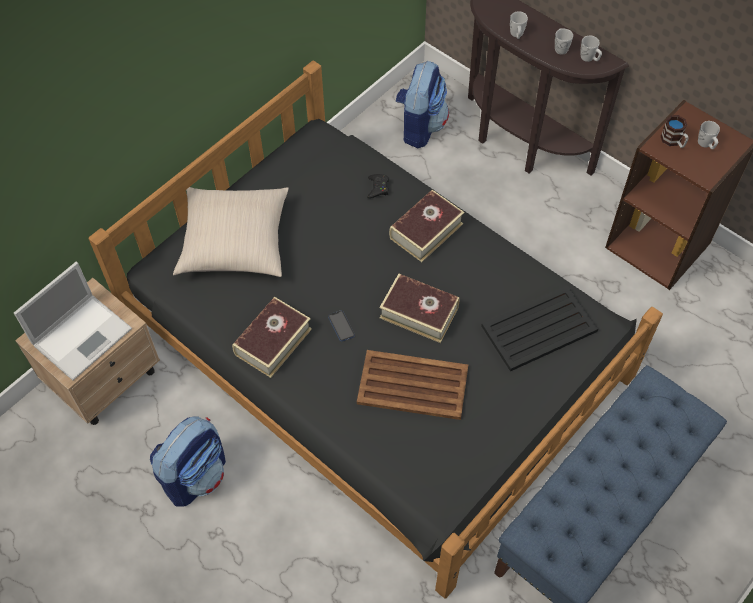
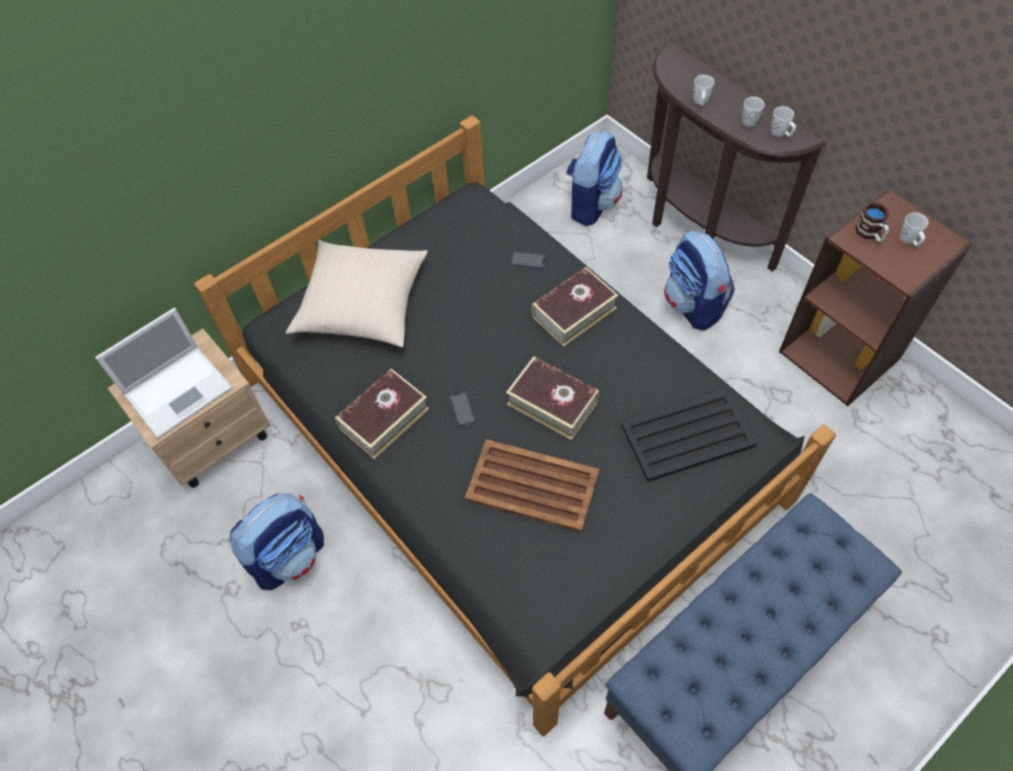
camera: 10 degrees right, 0 degrees up
(378, 188) = (528, 260): black game controller -> phone
(525, 213) = (693, 305): none -> backpack

